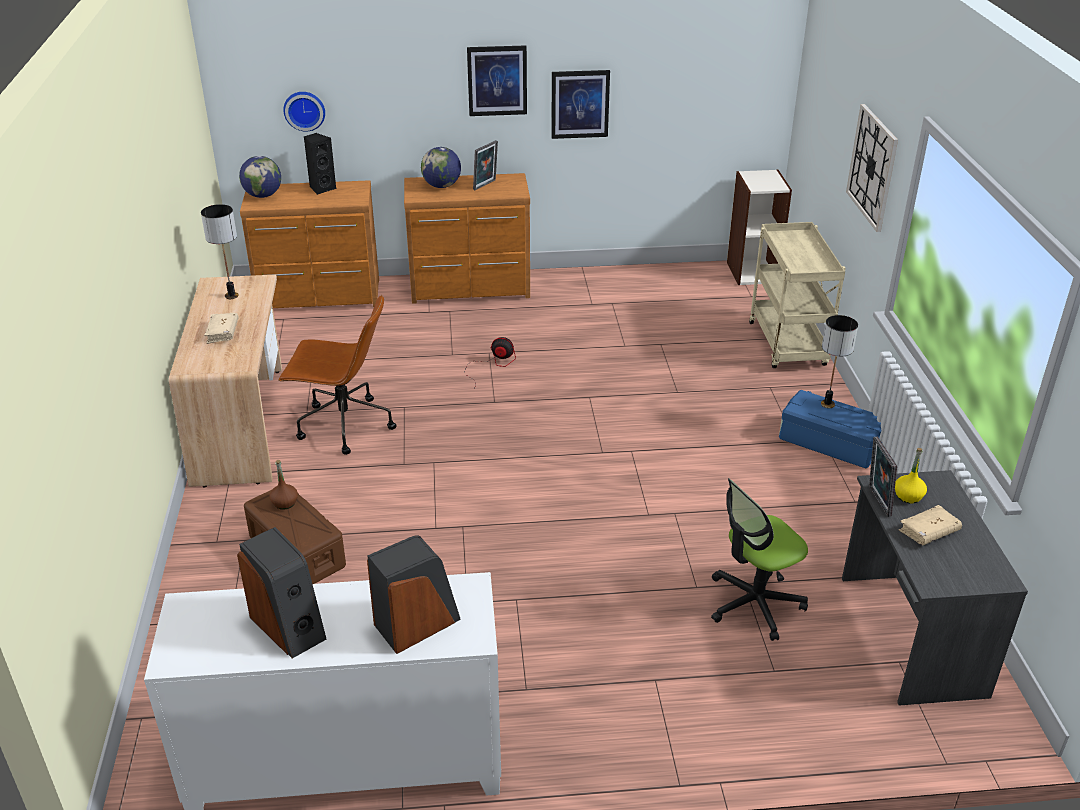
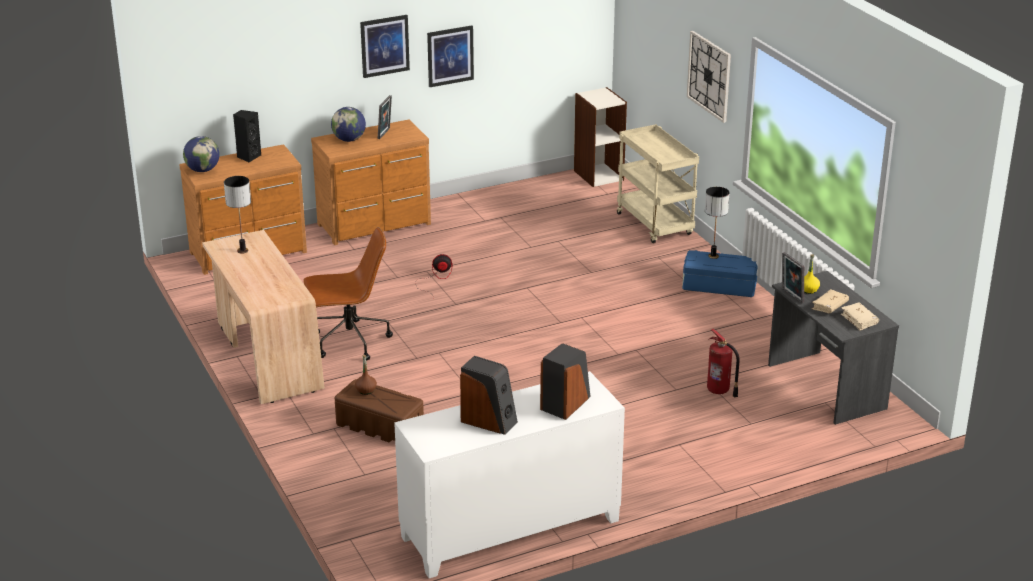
camera: 20 degrees left, 5 degrees down
(222, 332) = (261, 277): beige book -> beige book (859, 320)
(304, 110) = (228, 92): wall clock -> none
(754, 604) = (719, 391): office chair -> fire extinguisher

